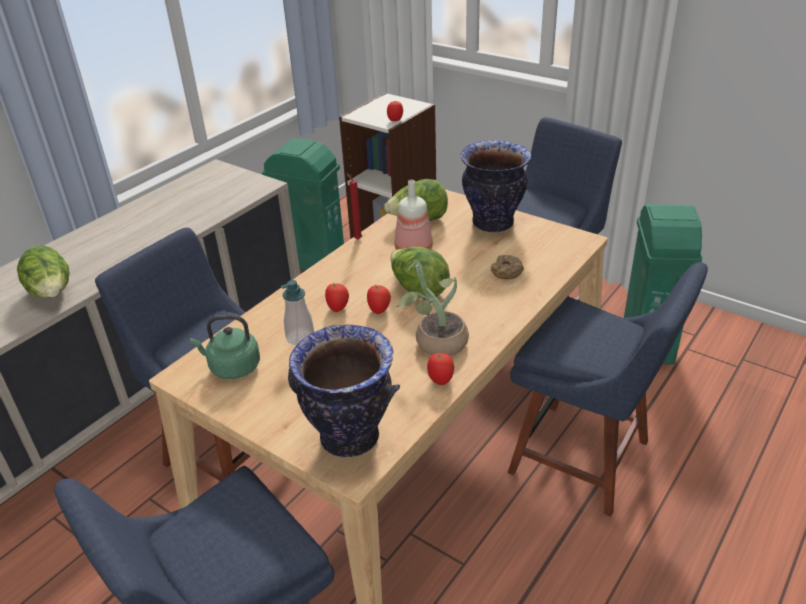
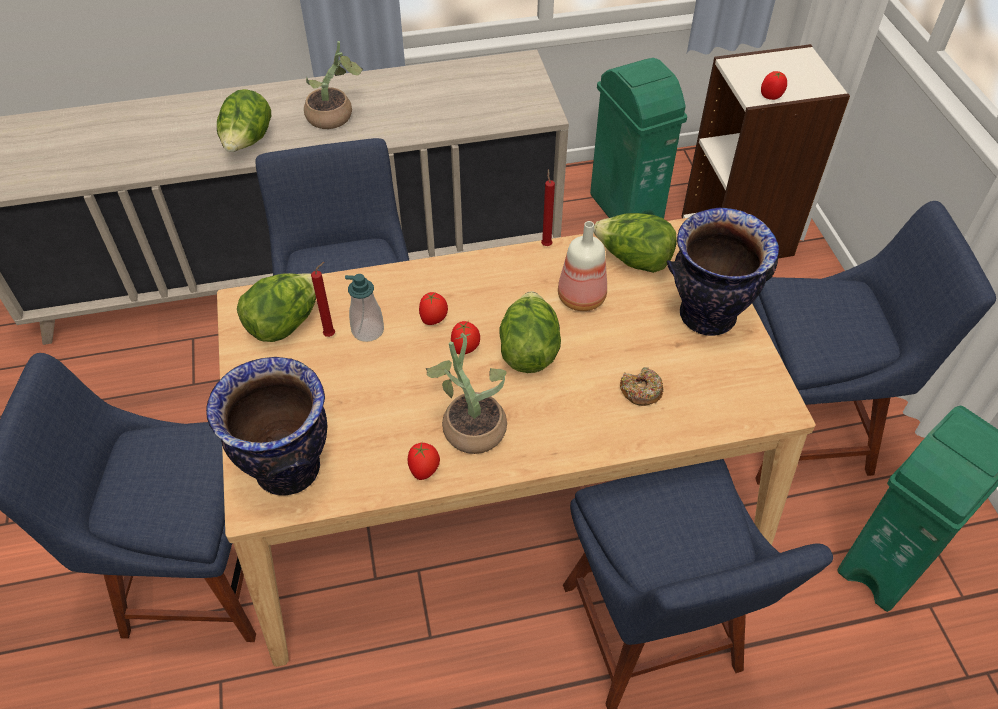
camera: 40 degrees right, 15 degrees up
(110, 249) = (335, 117): none -> potted plant
(232, 367) = (284, 323): green kettle -> lettuce
(276, 353) = (331, 334): none -> red candle

